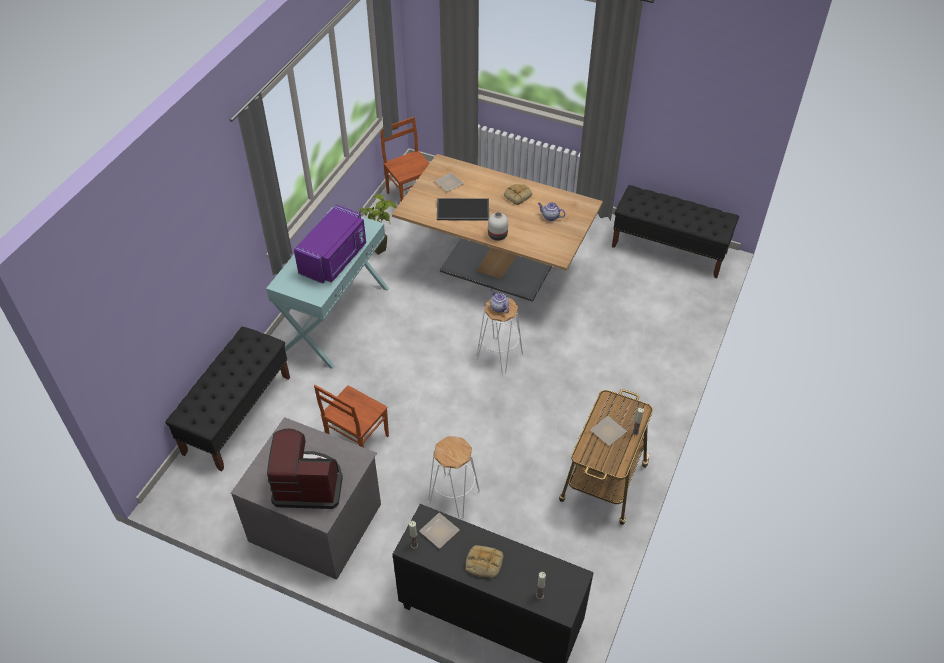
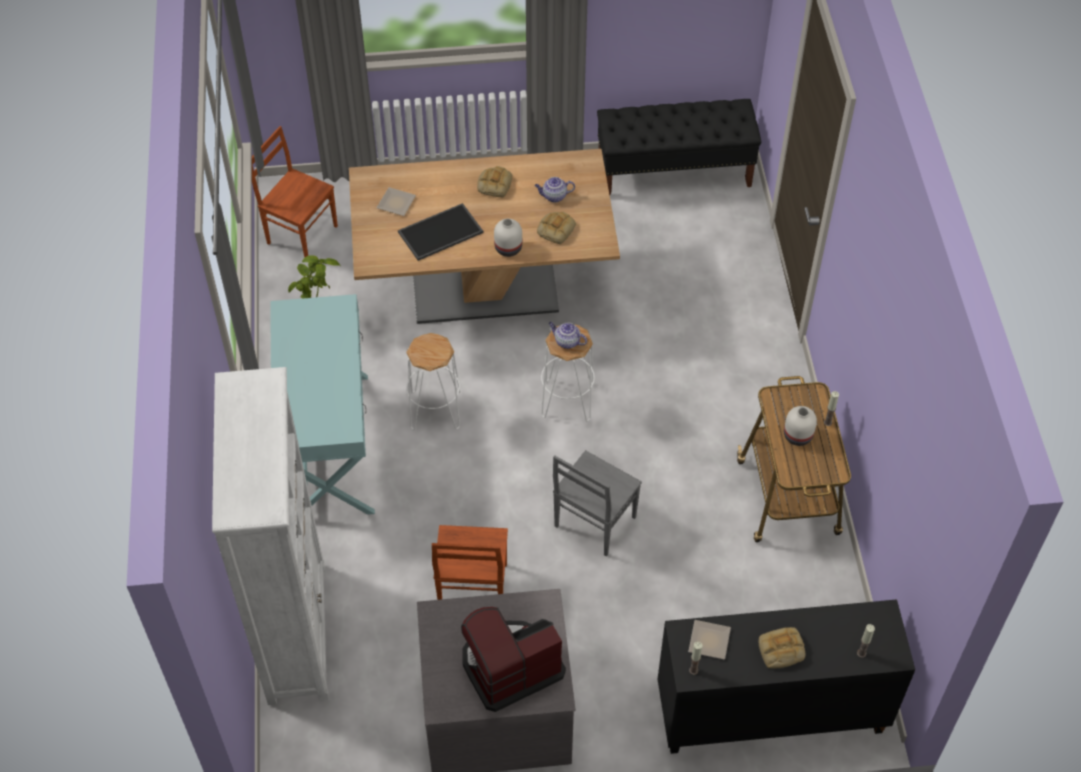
camera: 30 degrees left, 5 degrees up
(237, 414) = (297, 631): black bench -> white bookcase
(335, 259) = (331, 370): purple microwave -> none
(453, 496) = (634, 597): white stool -> white stool (435, 410)
(461, 436) = (593, 522): none -> grey chair
(536, 236) = (556, 229): none -> bread
(606, 431) = (797, 436): plate -> white vase

